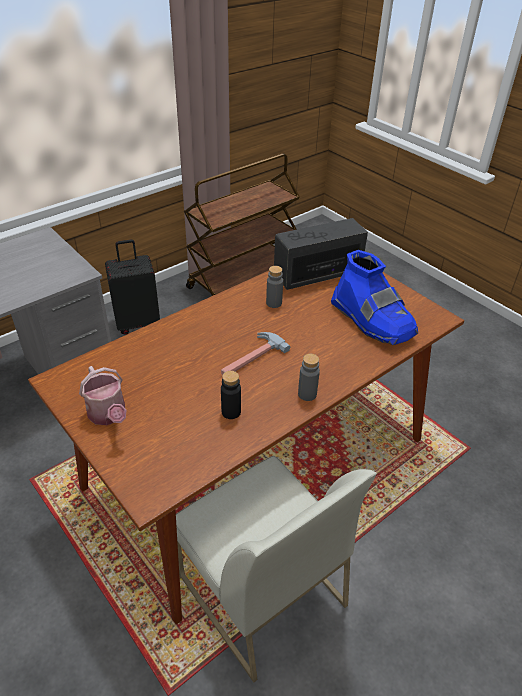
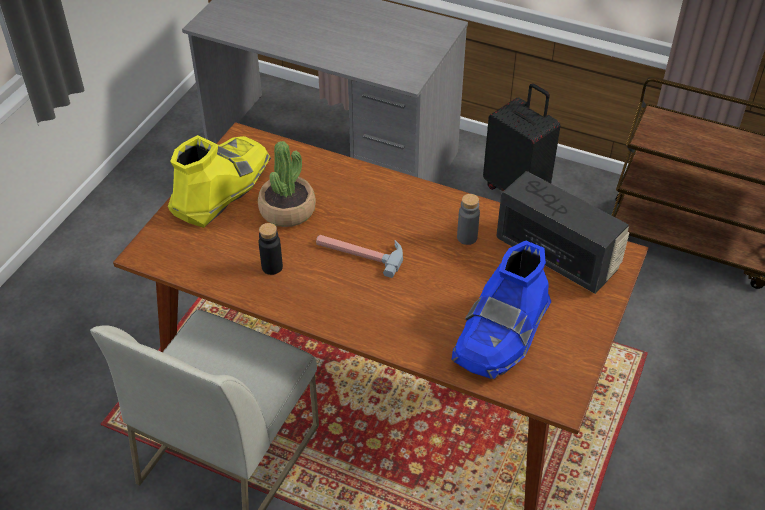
camera: 65 degrees right, 5 degrees up
(108, 415) = (221, 189): watering can -> yellow boot
(172, 381) = (287, 210): none -> potted plant
(307, 394) = (332, 315): grey bottle -> none

